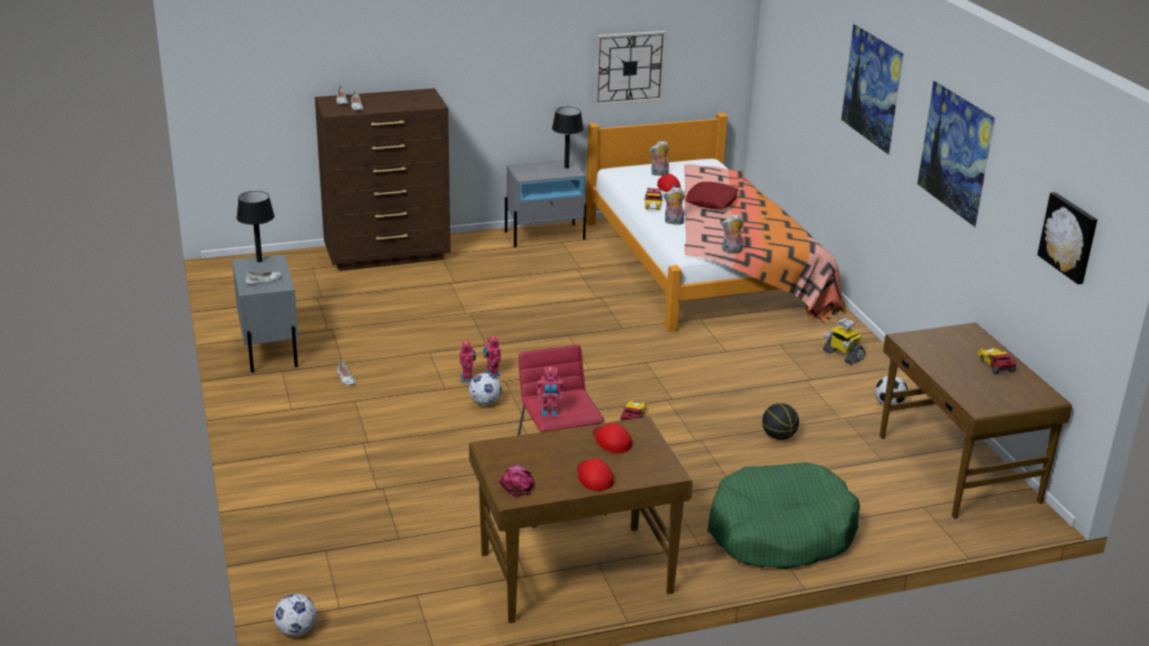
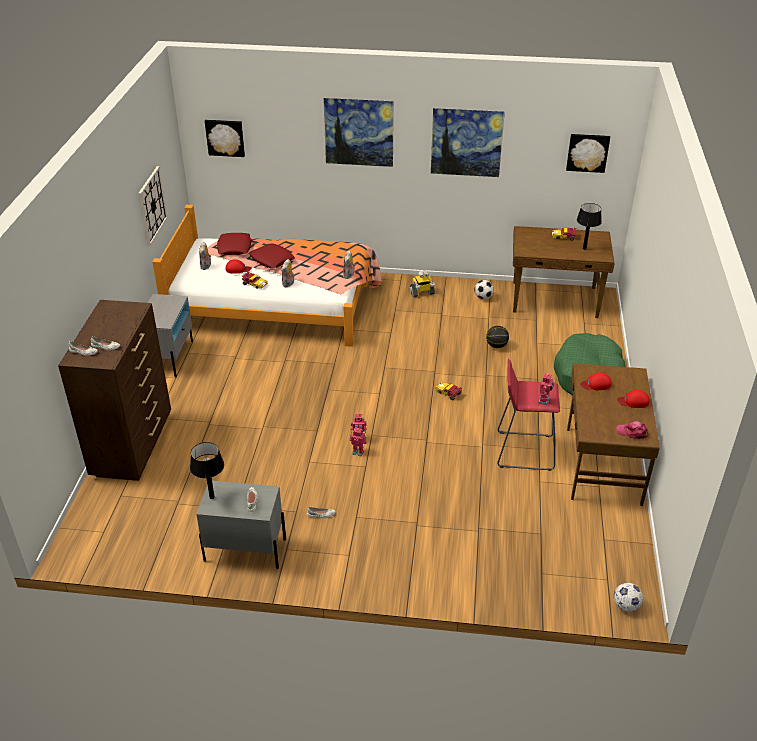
camera: 65 degrees left, 10 degrees up
(485, 402) = (395, 452): football -> none
(566, 167) = (165, 300): black table lamp -> black table lamp (584, 248)
(715, 178) = (234, 247): none -> red pillow
(782, 46) = (225, 137): none -> picture

